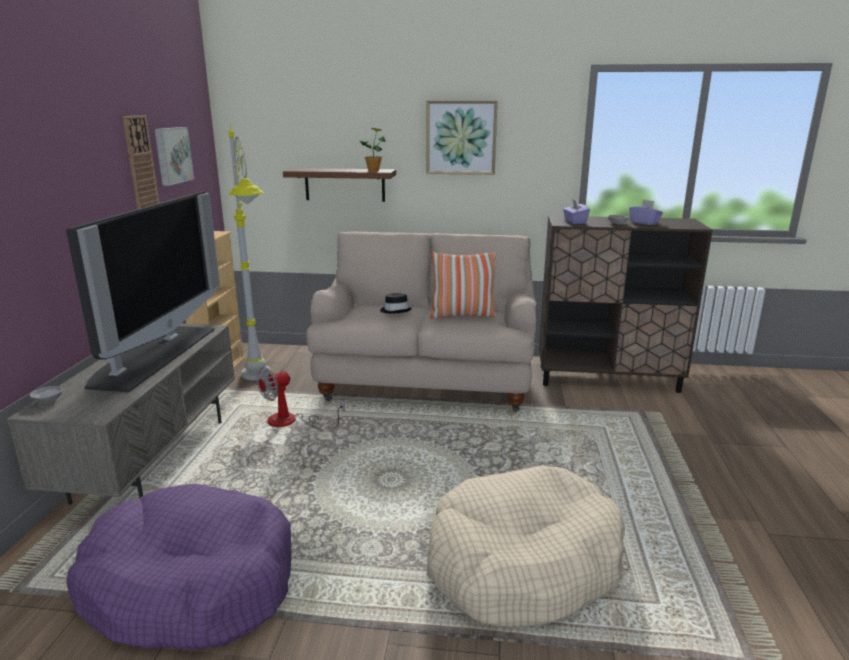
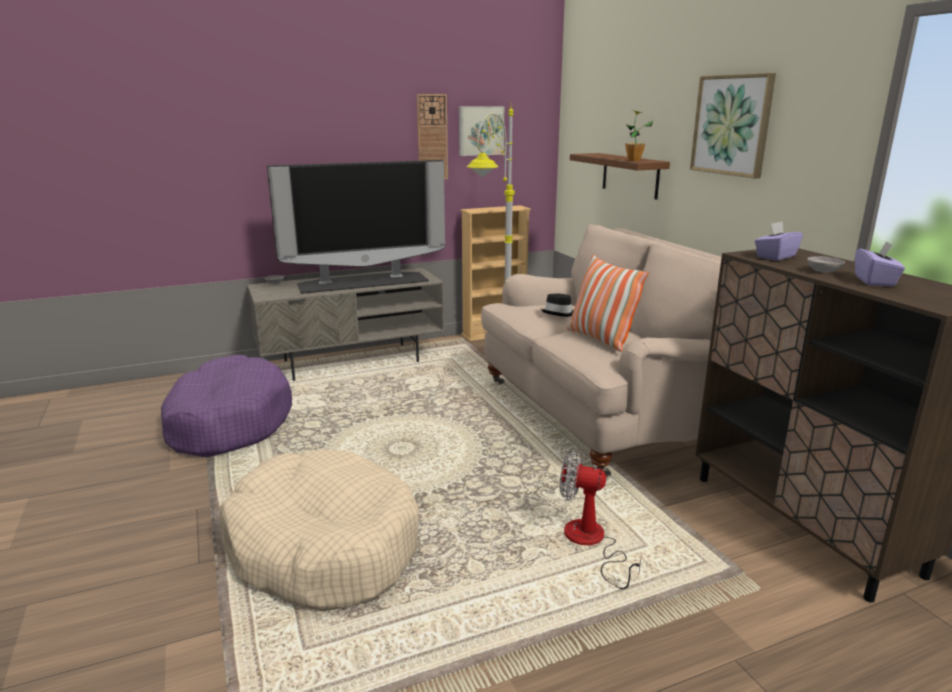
camera: 60 degrees right, 0 degrees up
(291, 422) = (448, 383): fan -> fan (591, 543)

